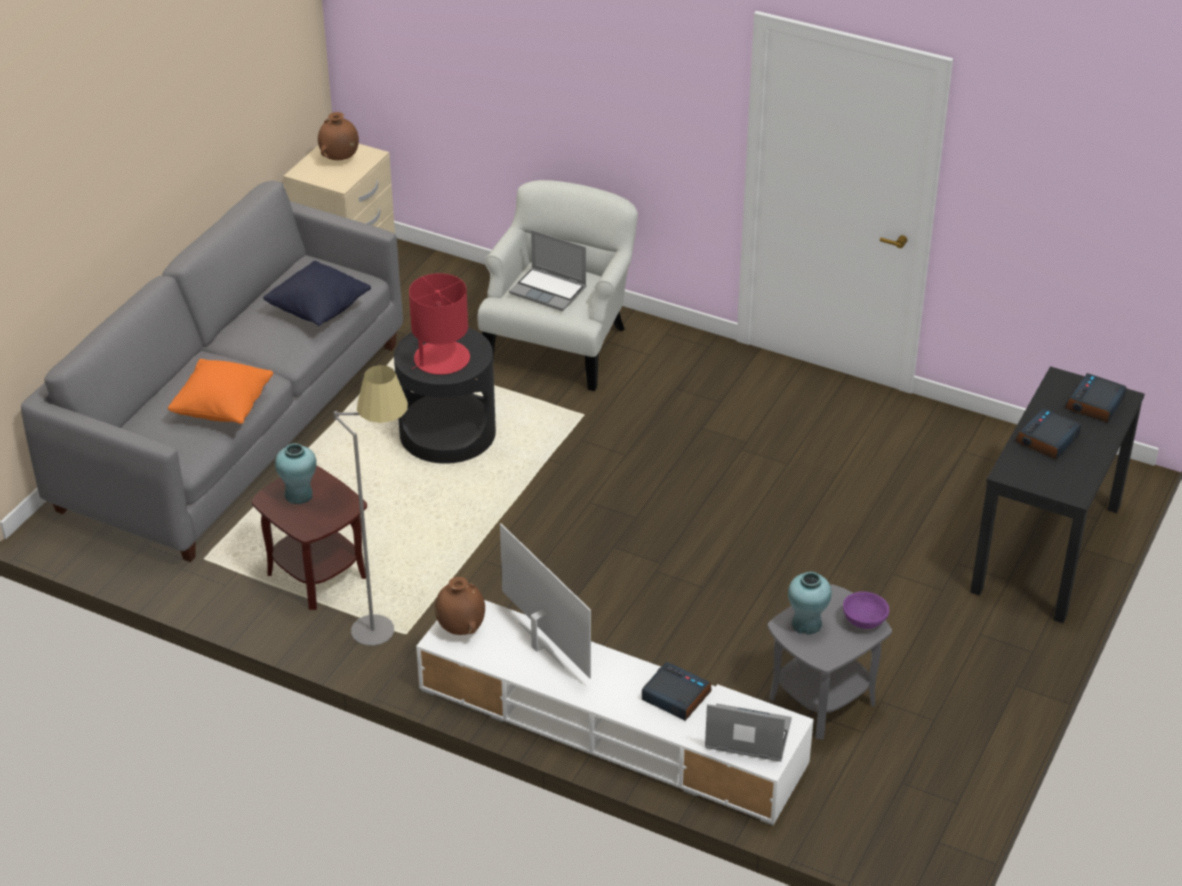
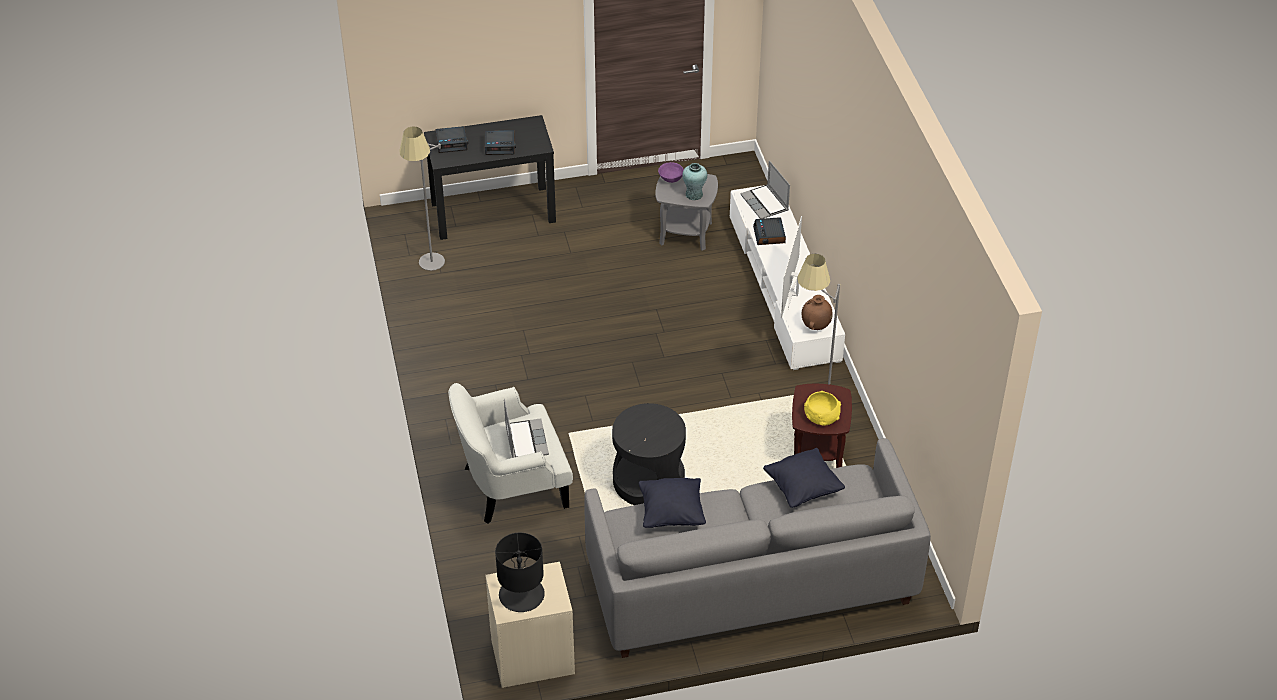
camera: 130 degrees left, 5 degrees up
(223, 409) = (803, 489): orange pillow -> black pillow
(298, 494) = (822, 415): turquoise vase -> yellow bowl
(339, 159) = (521, 594): brown vase -> black table lamp
(441, 359) = (655, 426): red table lamp -> none
(977, 445) = (430, 270): none -> grey floor lamp

